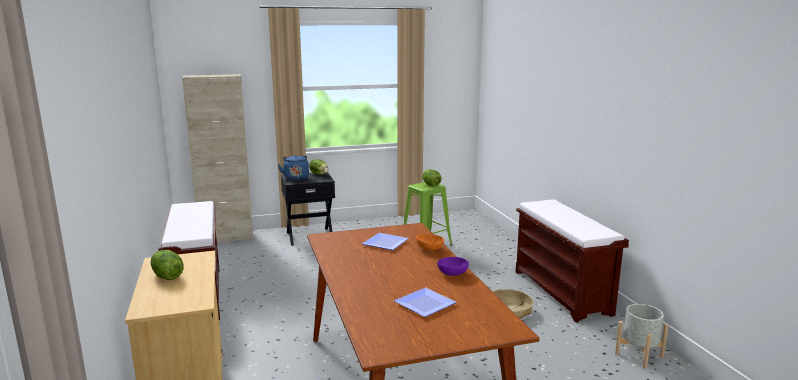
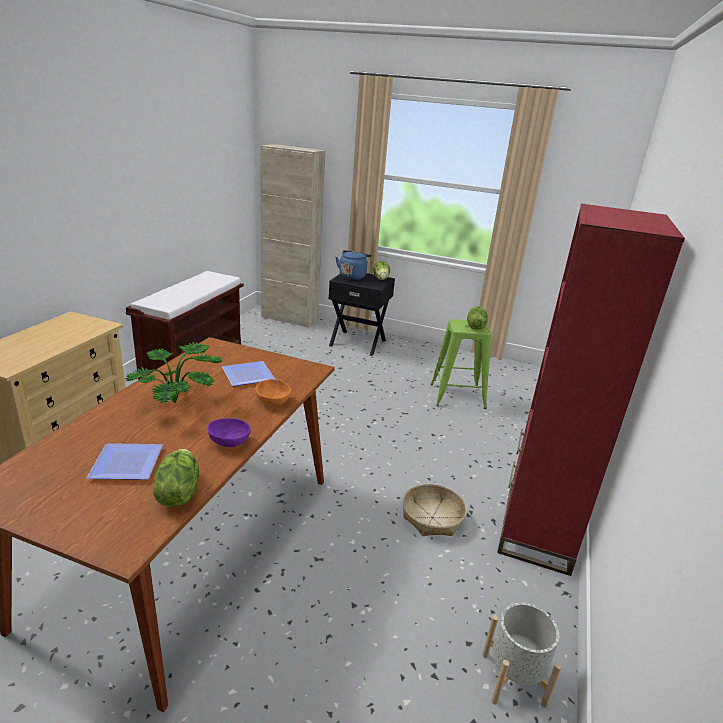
camera: 35 degrees right, 10 degrees up
(166, 276) = (45, 334): lettuce -> lettuce (178, 493)
(380, 269) = (180, 402): none -> potted plant
(562, 292) = (536, 530): brown bench -> red bookcase

